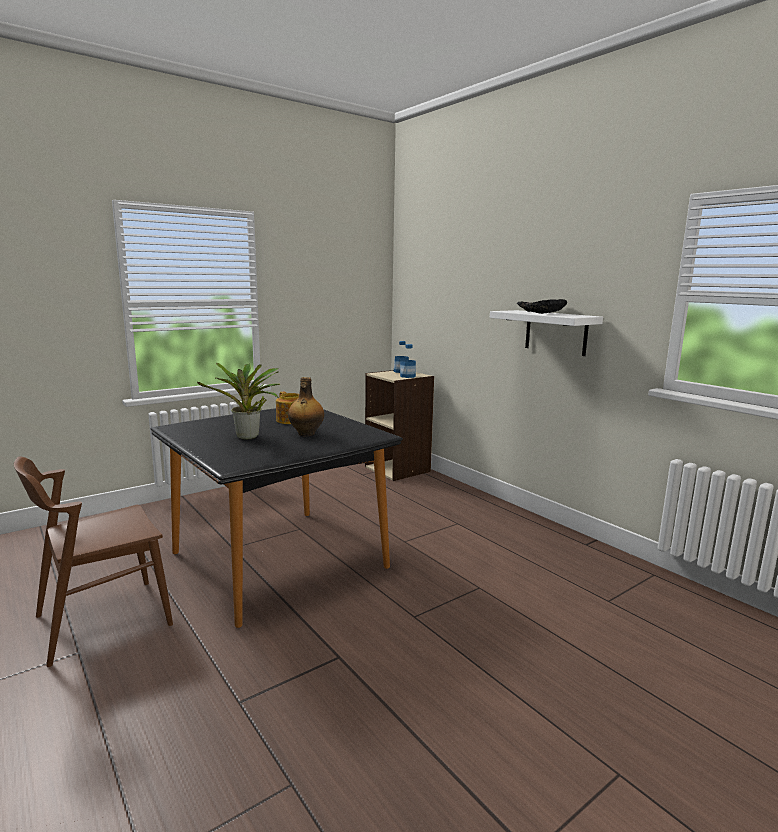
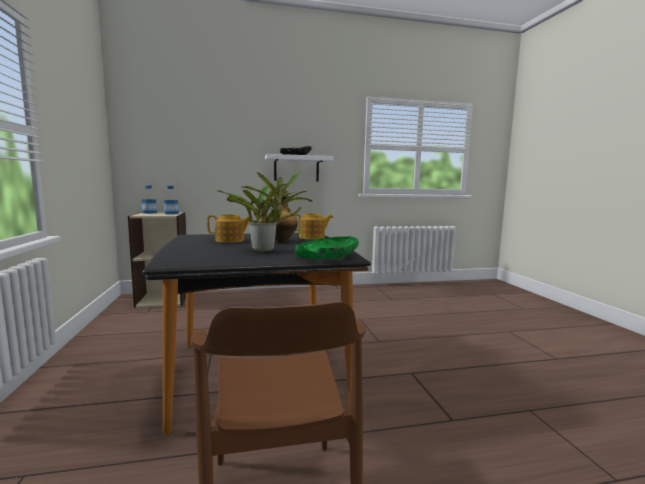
camera: 65 degrees left, 5 degrees down
(229, 459) = (326, 257): none -> green bowl
(350, 439) = (312, 237): none -> teapot

